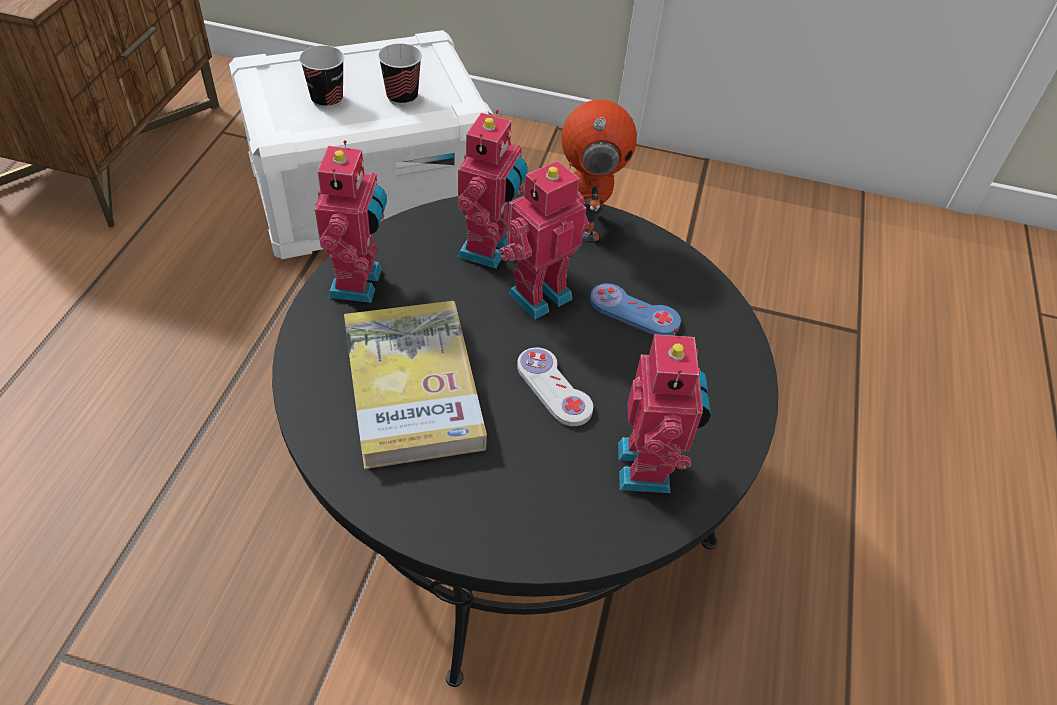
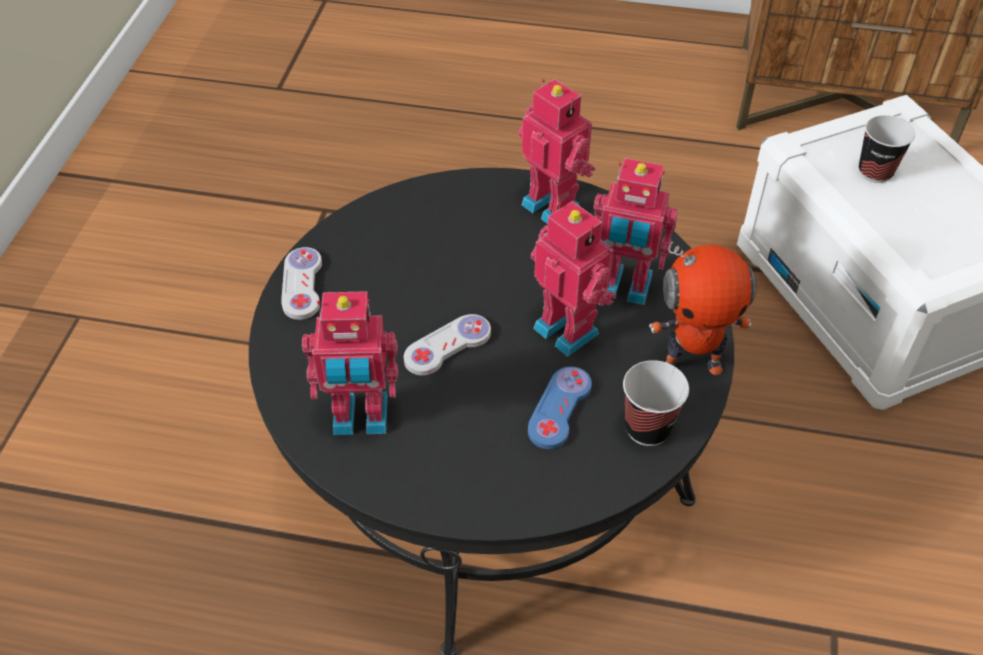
camera: 90 degrees right, 0 degrees up
(359, 283) = (553, 205): toy robot -> toy robot turned 135 degrees counterclockwise
(402, 97) = (914, 228): cup -> cup (648, 428)
(412, 387) = (438, 252): book -> none
(444, 524) = (302, 285): none -> white game controller

